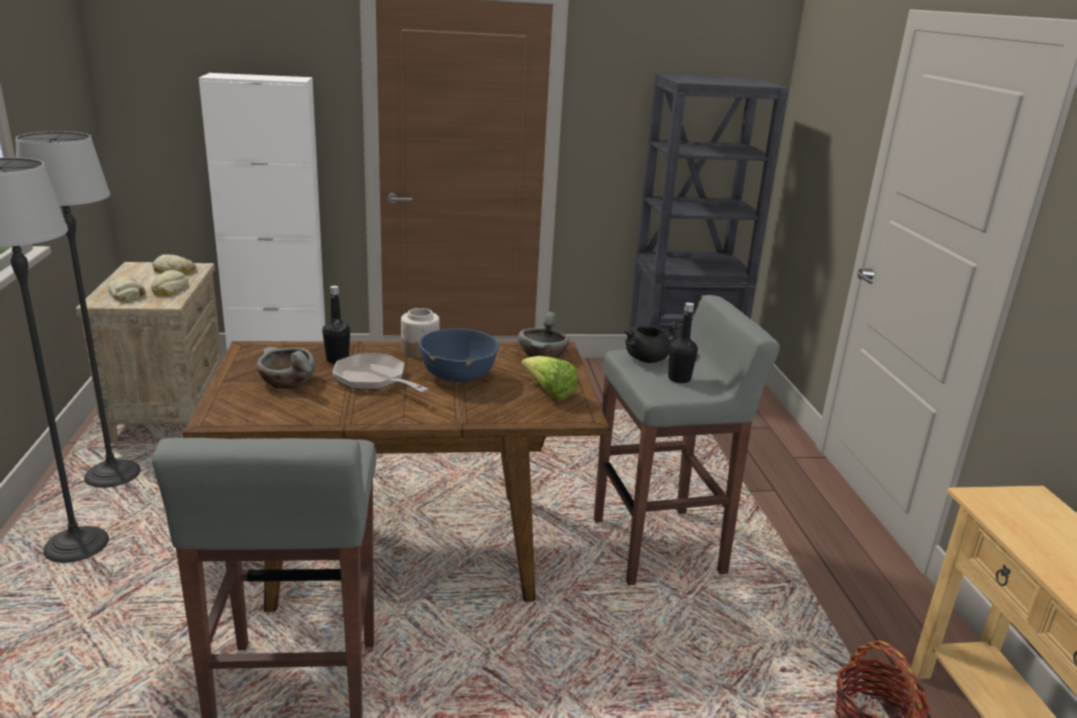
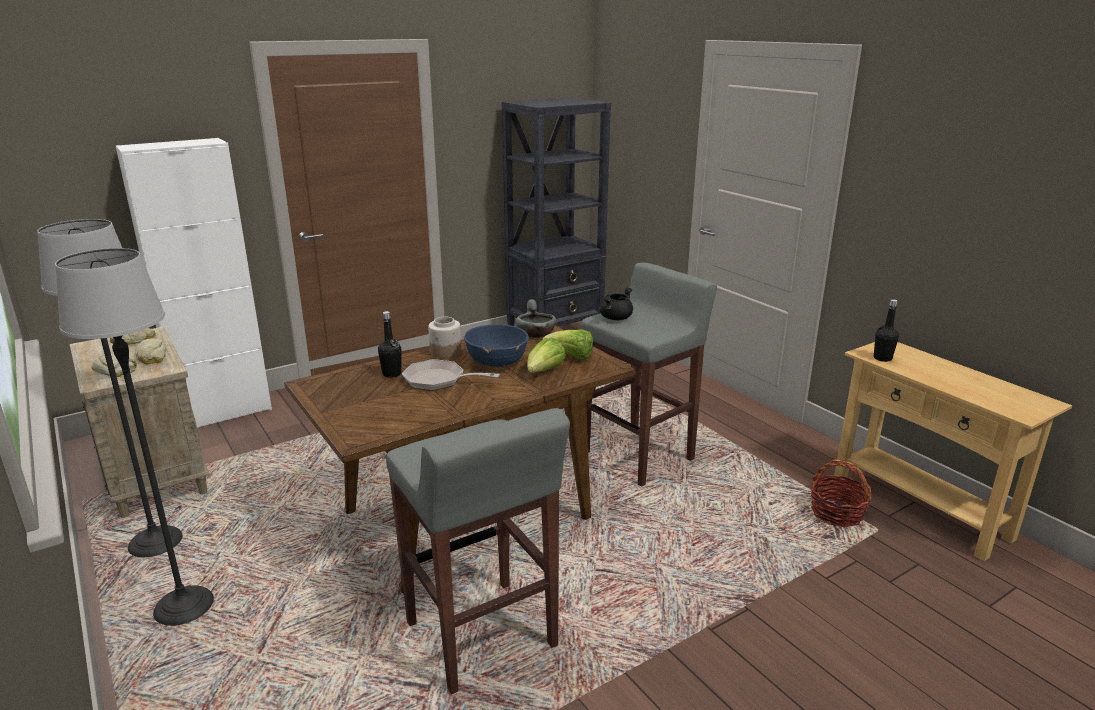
camera: 25 degrees left, 0 degrees up
(287, 381) = (373, 398): grey bowl -> none
(496, 401) = (544, 372): none -> lettuce
(679, 379) = (650, 326): black bottle -> black bottle (882, 358)

